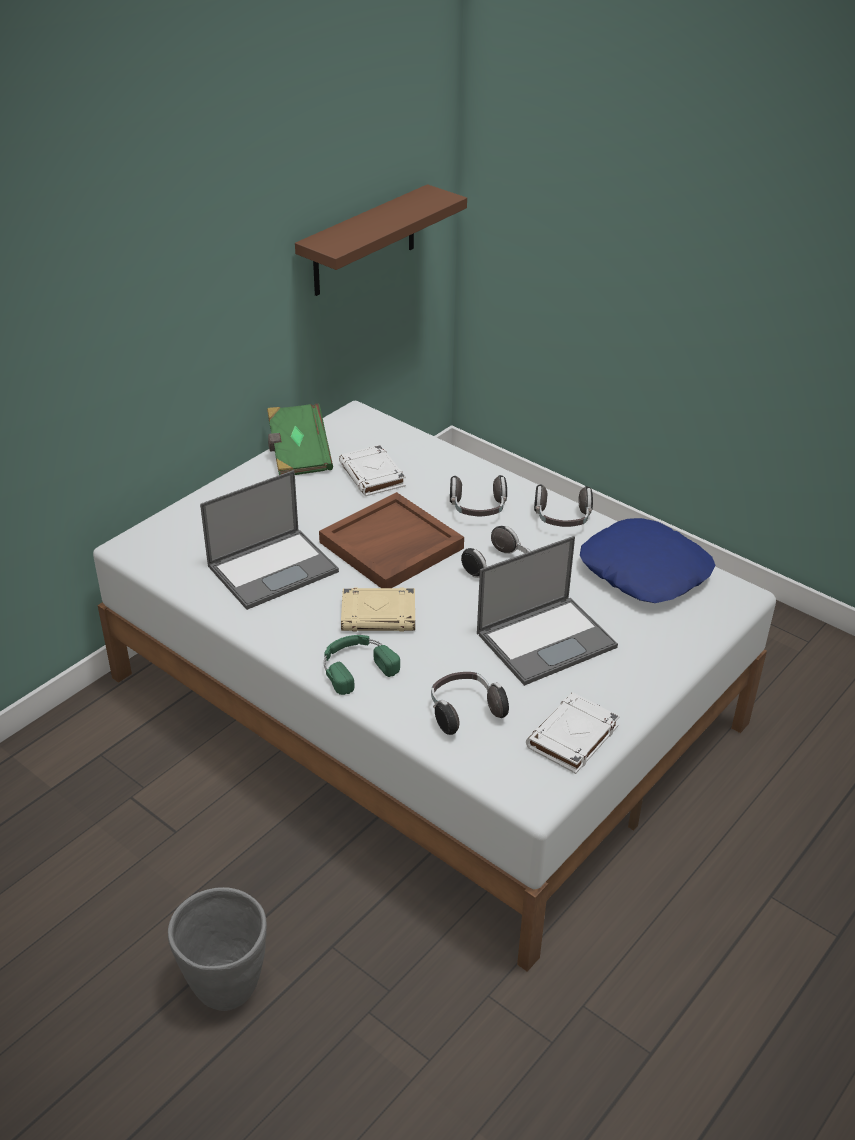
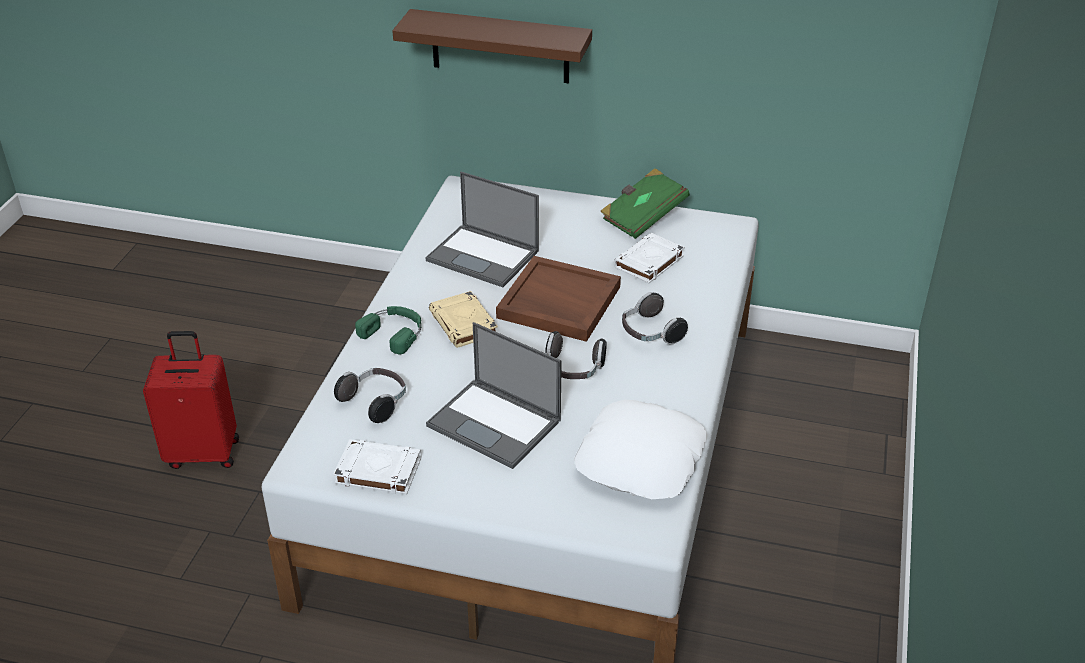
camera: 65 degrees right, 0 degrees up
(226, 986) = (203, 452): grey planter -> red suitcase
(364, 241) = (813, 78): brown shelf -> brown shelf (500, 46)
(562, 520) = (678, 387): headphones -> none
(645, 571) = (641, 460): blue pillow -> white pillow

